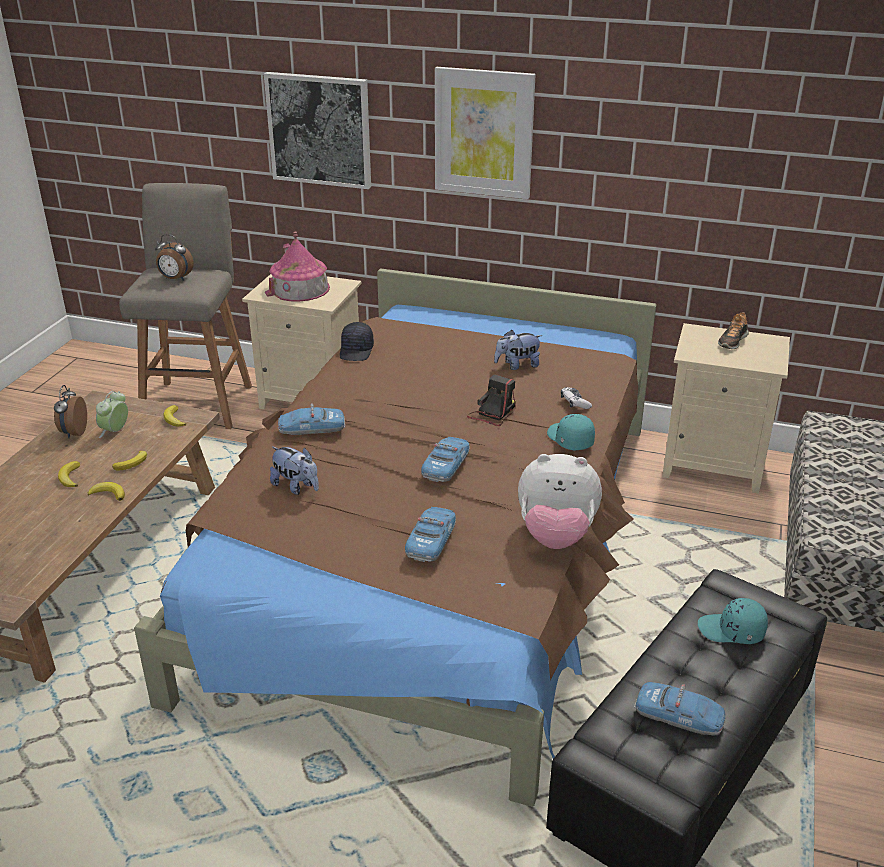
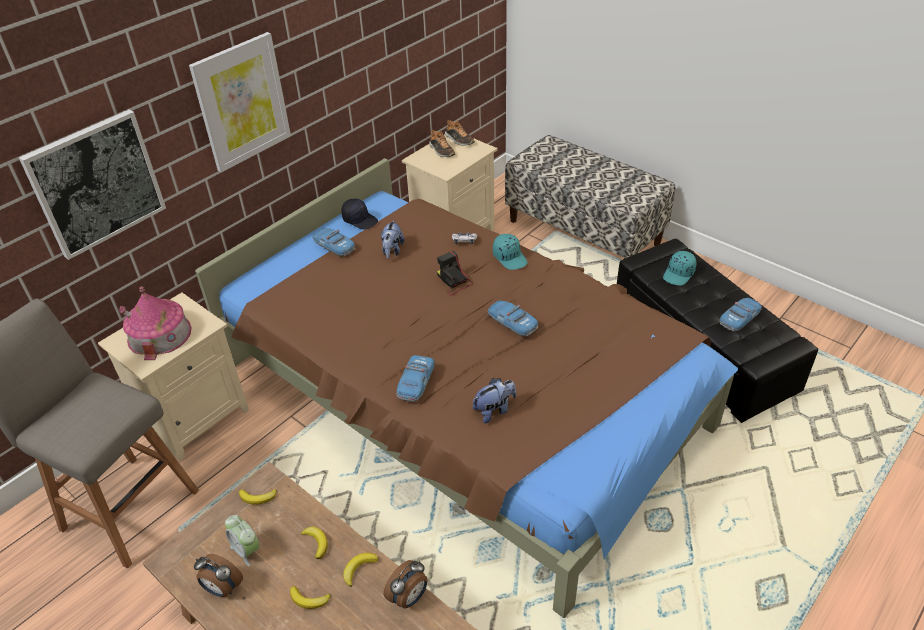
camera: 65 degrees left, 10 degrees up
(175, 279) = (85, 412): alarm clock -> alarm clock (409, 597)
(357, 351) = (301, 328): black cap -> black cap (360, 220)
(431, 540) = (598, 353): toy car -> toy car (334, 246)
(556, 536) = (614, 298): plush toy -> none
(569, 439) = (510, 258): turquoise cap -> turquoise cap turned 120 degrees counterclockwise
(771, 346) = (459, 140): none -> shoe

